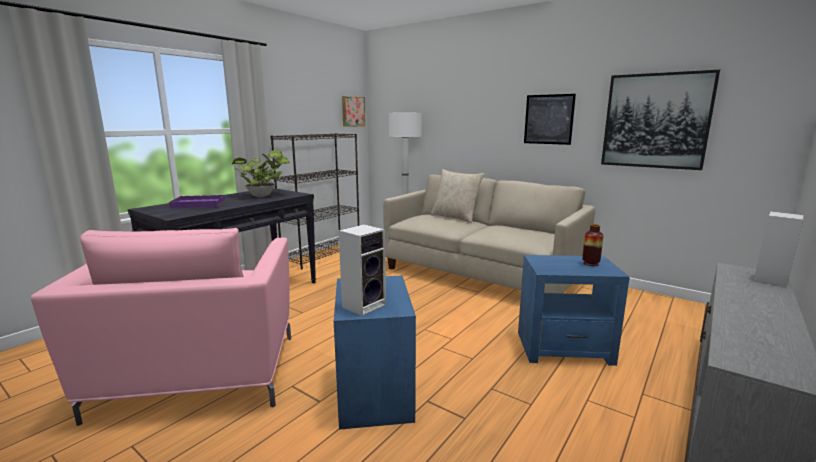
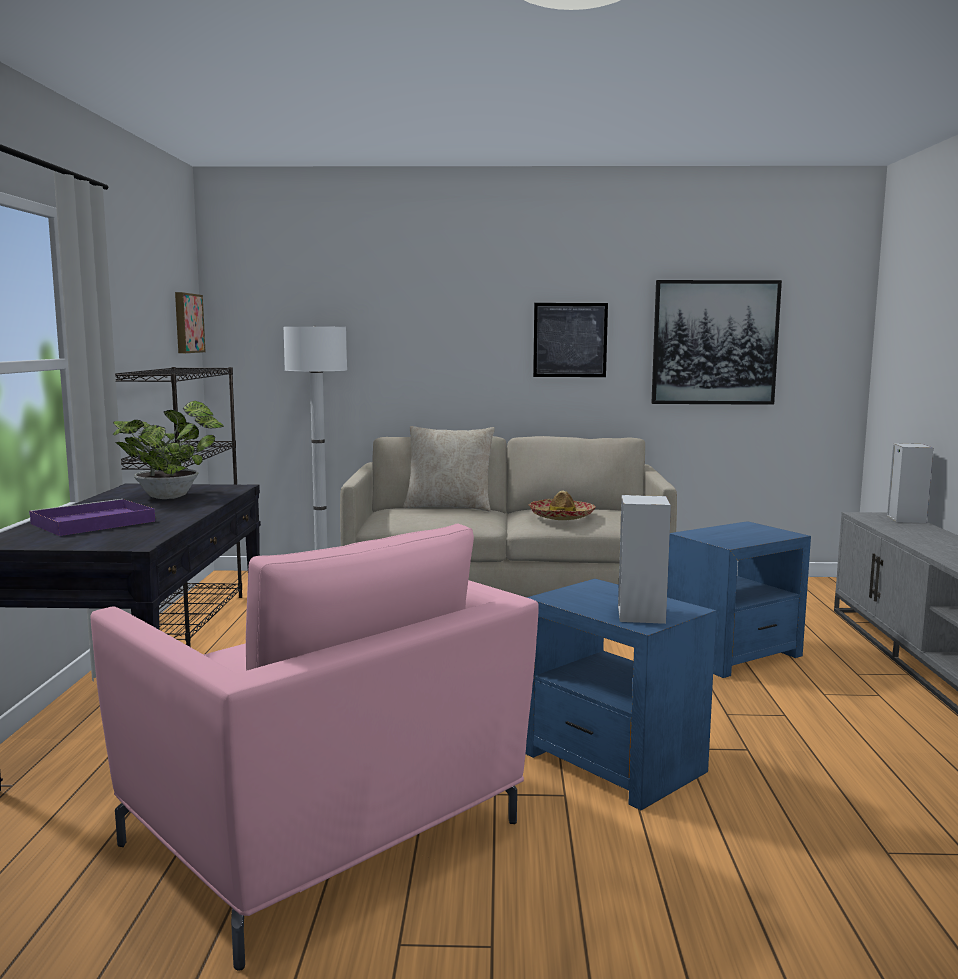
camera: 35 degrees left, 5 degrees down
(502, 232) = (561, 516): none -> hat
(590, 263) = (753, 530): vase -> none

